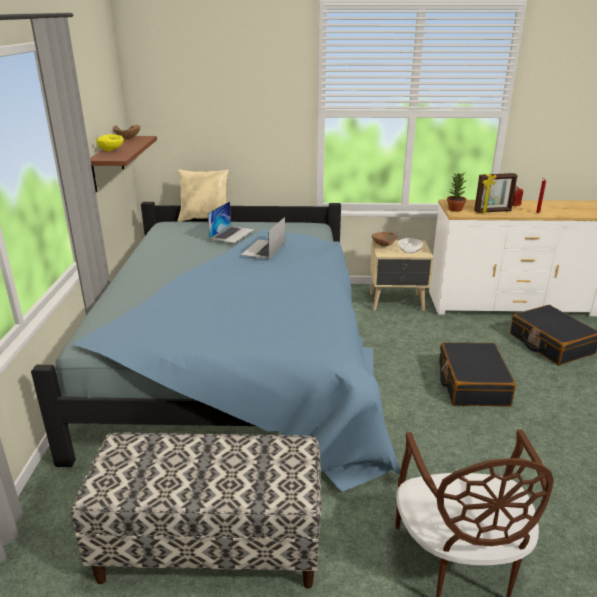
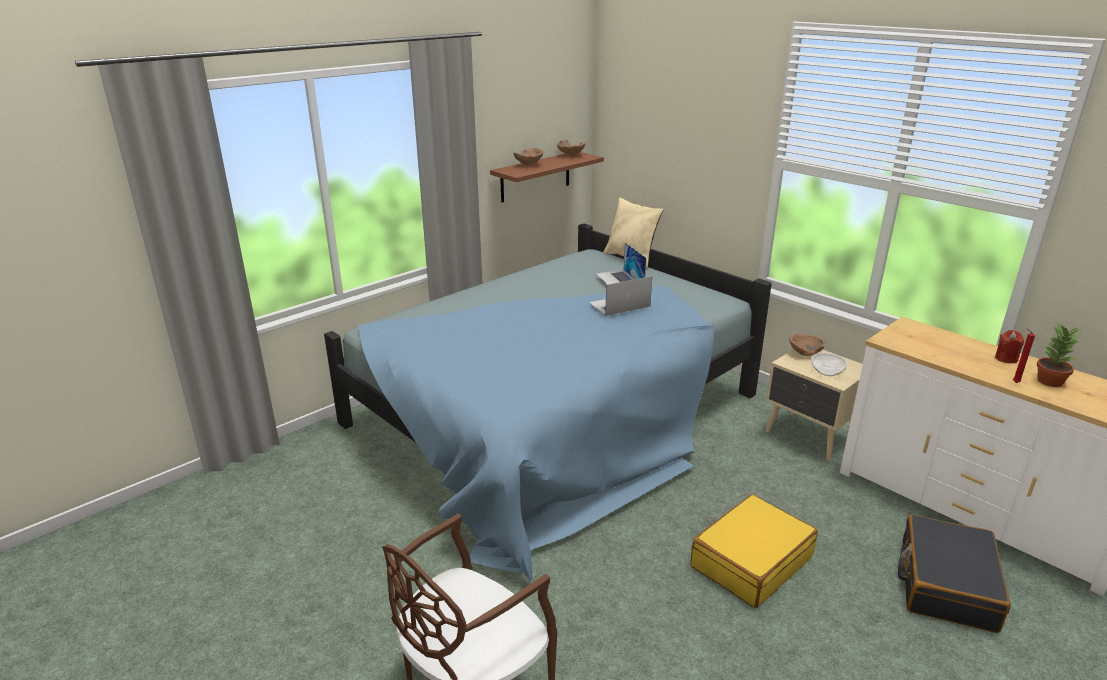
camera: 45 degrees right, 0 degrees up
(111, 151) = (529, 165): yellow bowl -> brown bowl
(211, 545) = (343, 534): bench -> none
(232, 234) = (619, 280): laptop -> laptop turned 90 degrees clockwise
(454, 209) = (893, 335): potted plant -> potted plant (1049, 381)
(472, 384) = (750, 561): black suitcase -> yellow suitcase
(493, 211) = (945, 356): picture frame -> none

